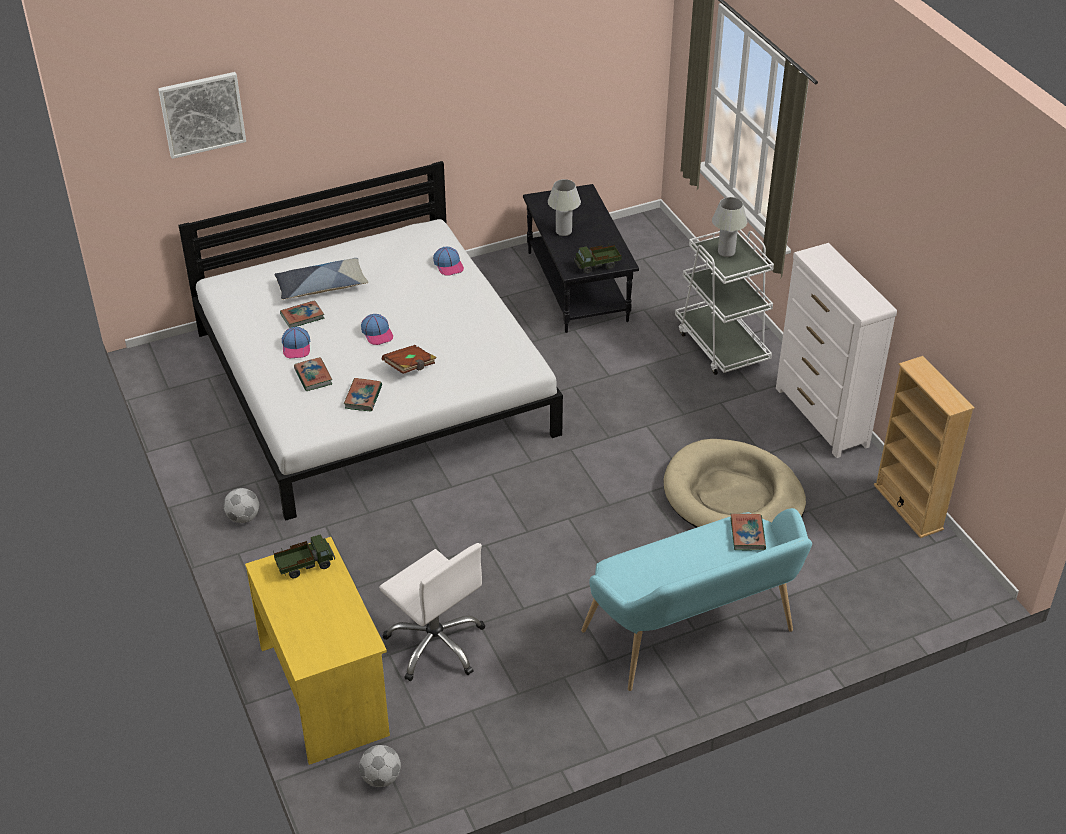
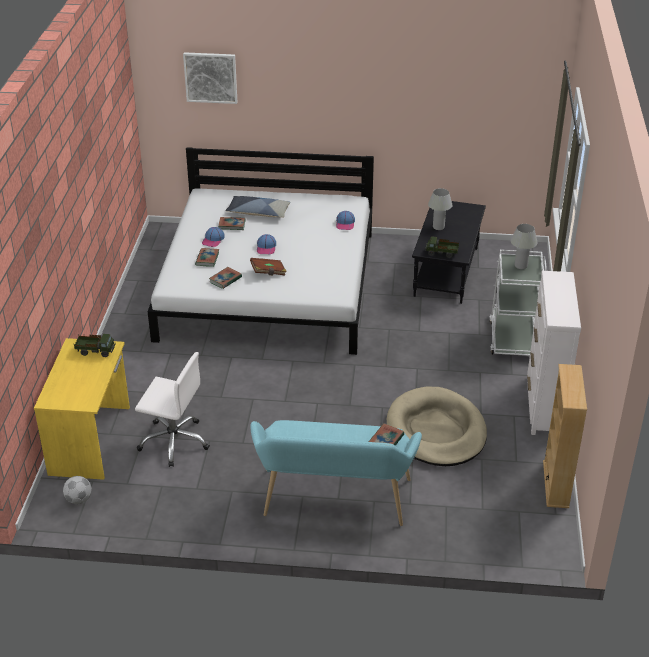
camera: 30 degrees right, 5 degrees down
(243, 517) = (129, 332): football -> none
(436, 644) = (174, 441): white office chair -> white office chair turned 60 degrees counterclockwise

